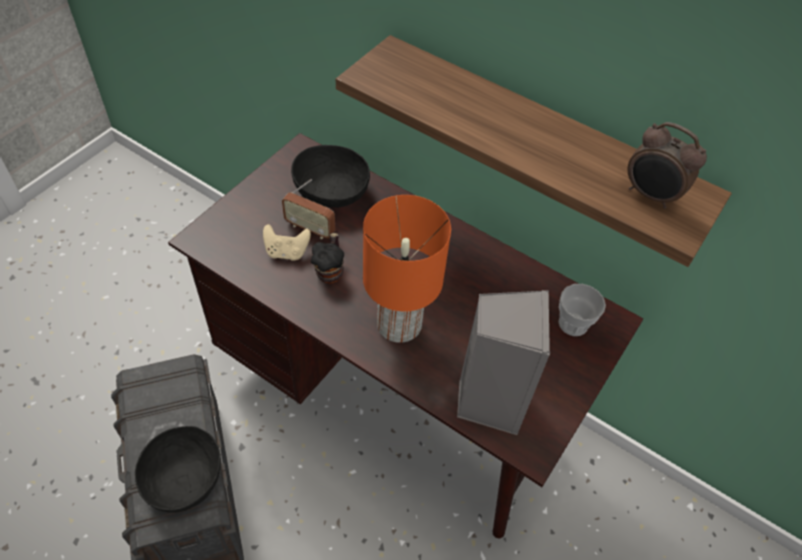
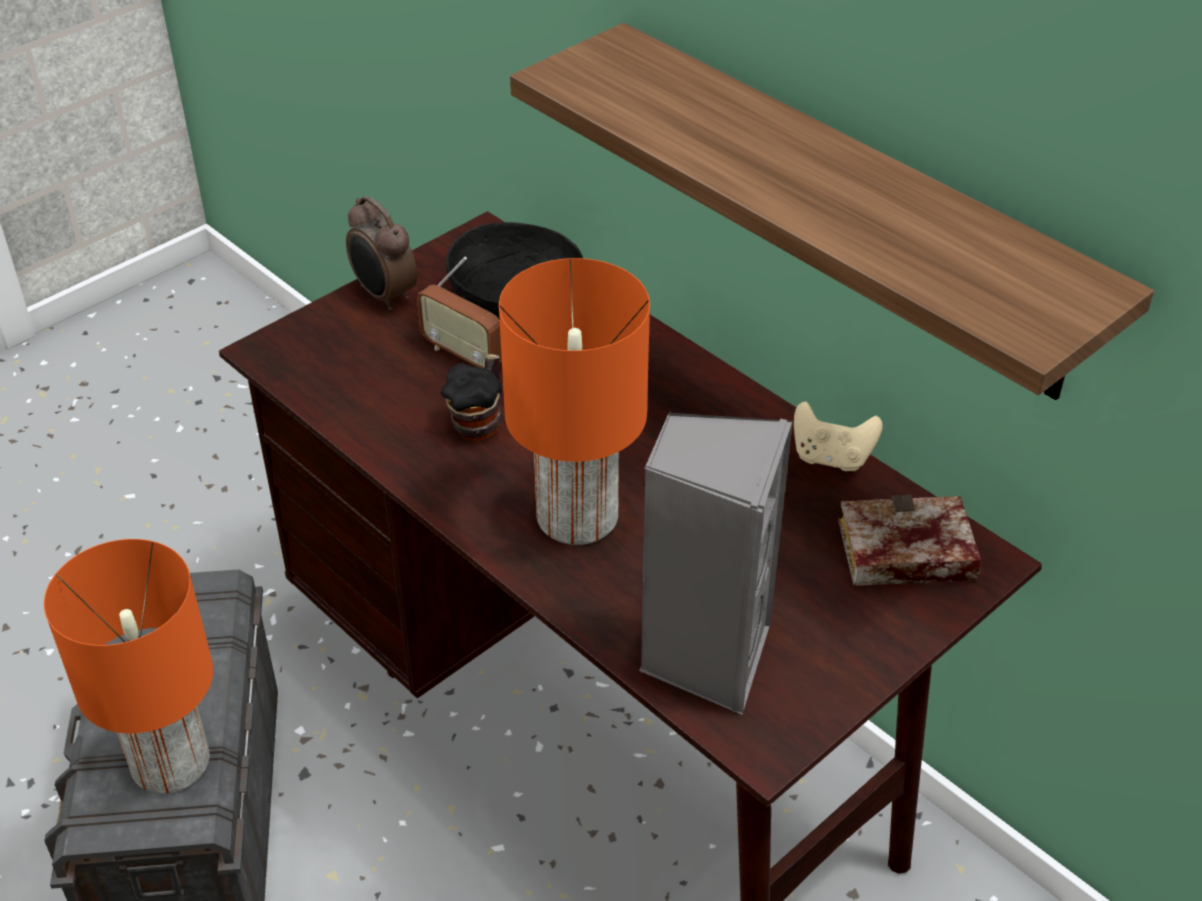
camera: 15 degrees right, 10 degrees down
(184, 478) = (170, 761): black bowl -> orange table lamp
(287, 252) = (412, 386): beige game controller -> beige game controller (831, 458)
(573, 323) = (901, 555): cup -> book
(650, 195) = (998, 279): alarm clock -> alarm clock (384, 296)

